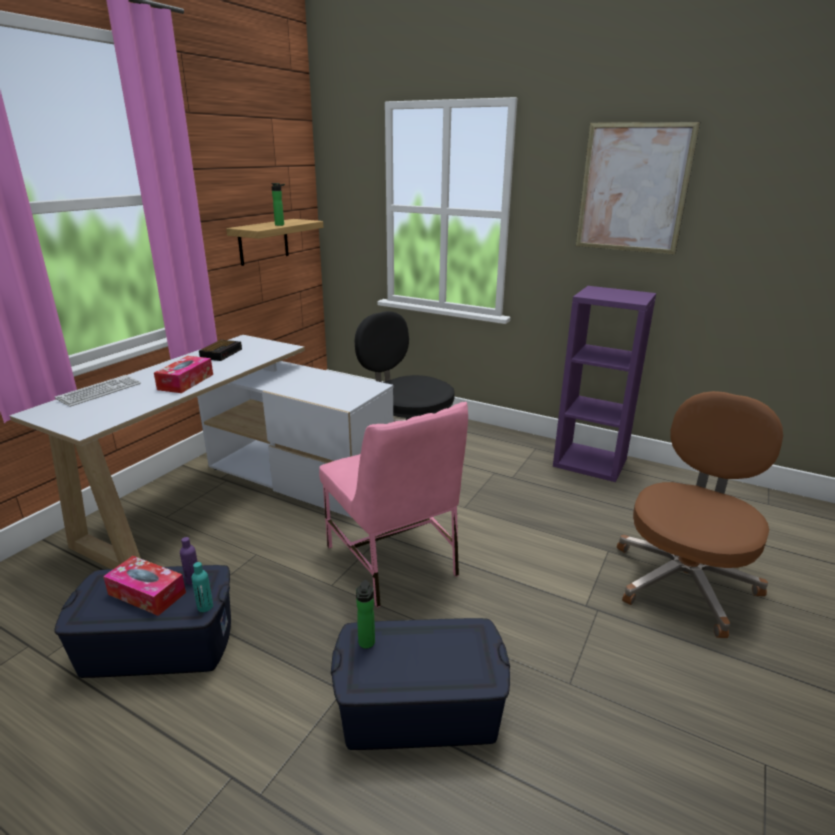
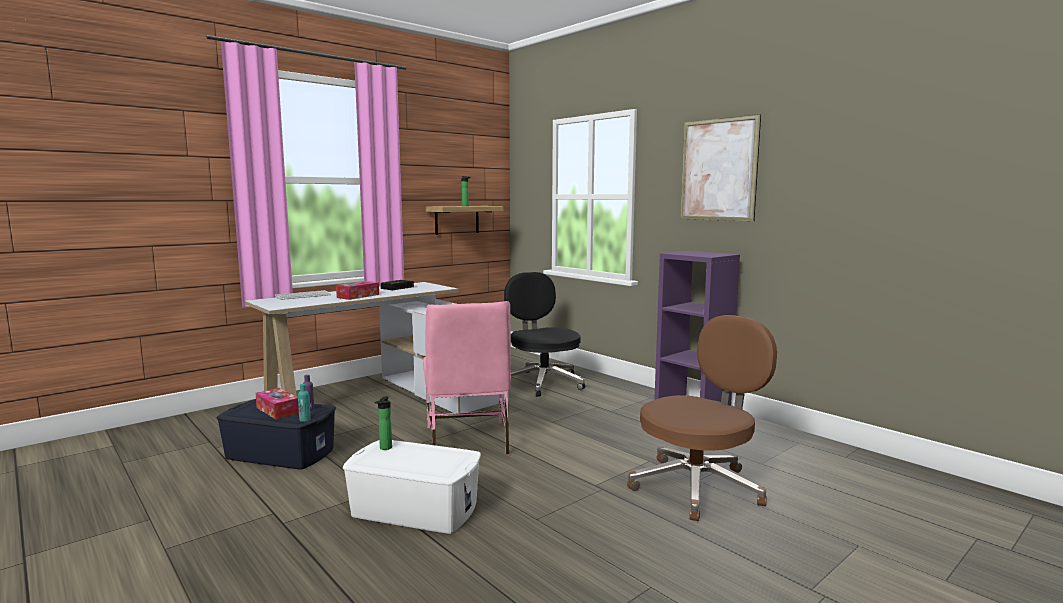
camera: 20 degrees right, 15 degrees down
(419, 708) = (415, 509): blue storage box -> white storage box

